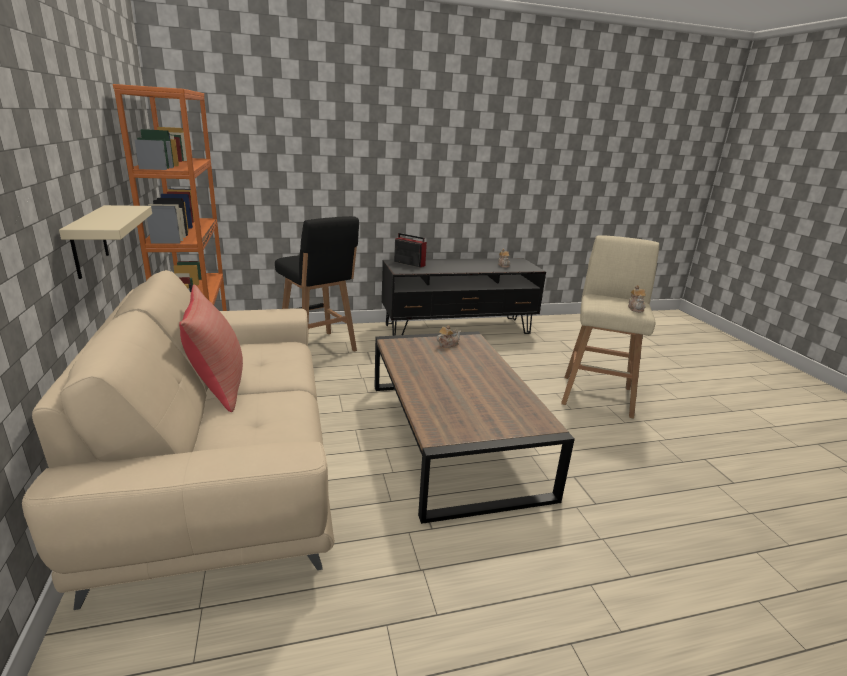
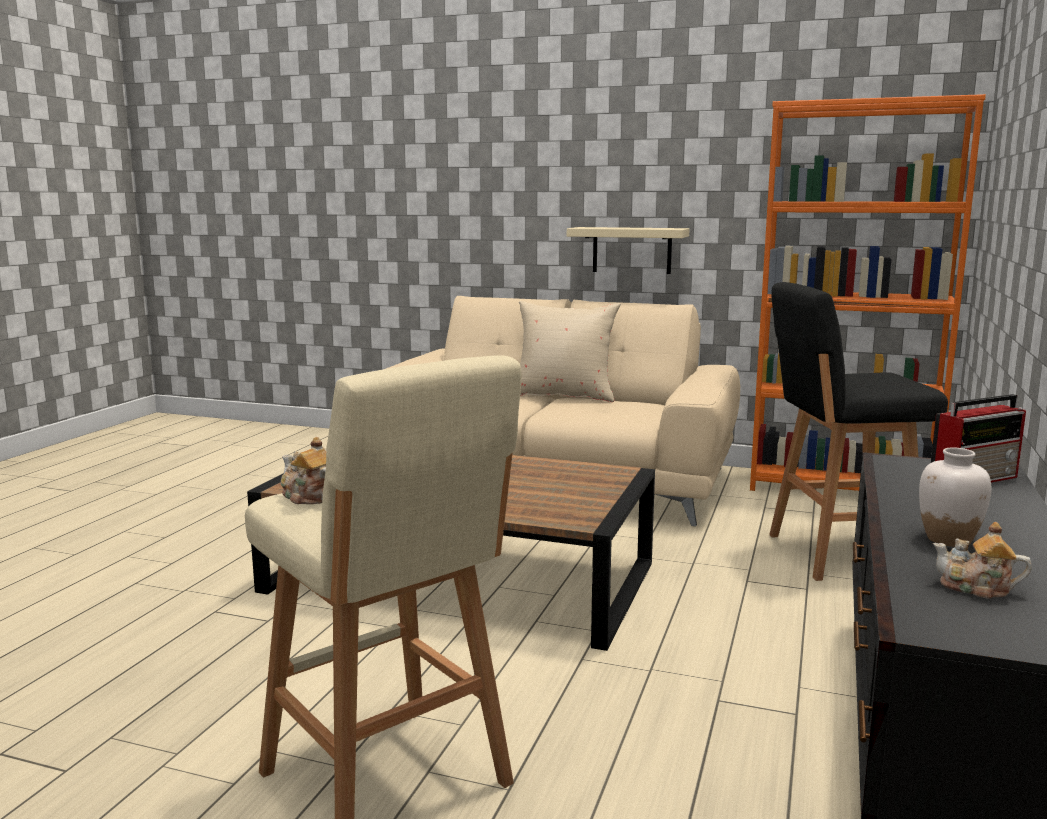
camera: 125 degrees right, 10 degrees down
(218, 386) = (563, 395): red pillow -> beige pillow
(448, 344) = (573, 499): teapot -> none
(474, 266) = (949, 540): none -> white vase

